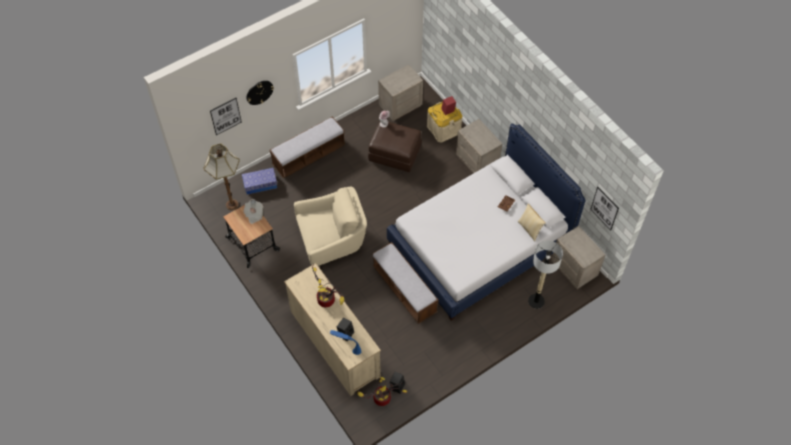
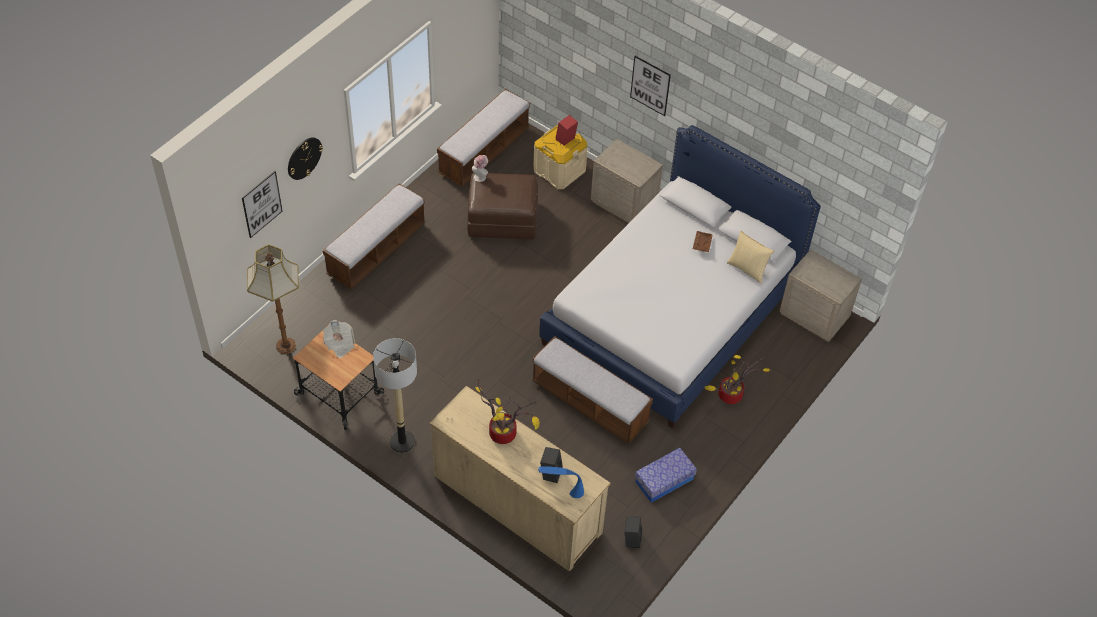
camera: 20 degrees left, 5 degrees down
(260, 184) = (318, 307): storage box -> storage box (664, 480)
(332, 240) = (457, 360): beige armchair -> none
(381, 399) = (615, 564): potted plant -> potted plant (730, 396)
(400, 105) = (484, 152): beige nightstand -> bench
(536, 301) = (779, 371): floor lamp -> floor lamp (402, 441)
(604, 208) = (852, 209): picture -> picture (650, 85)

